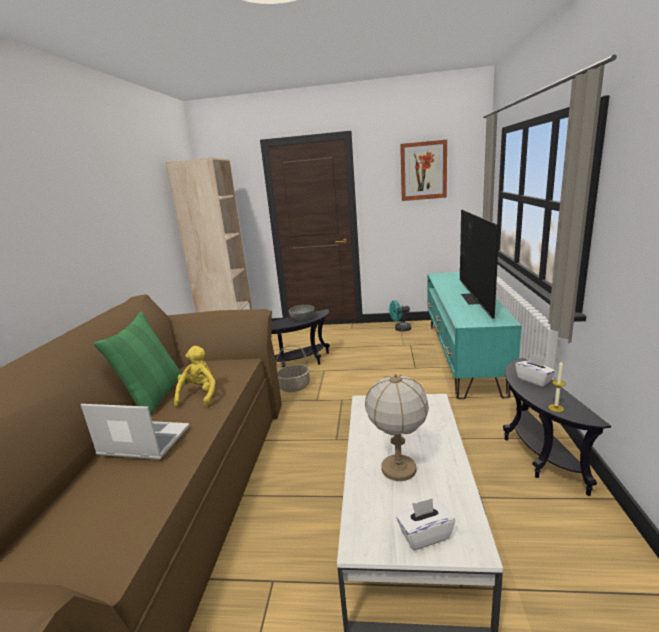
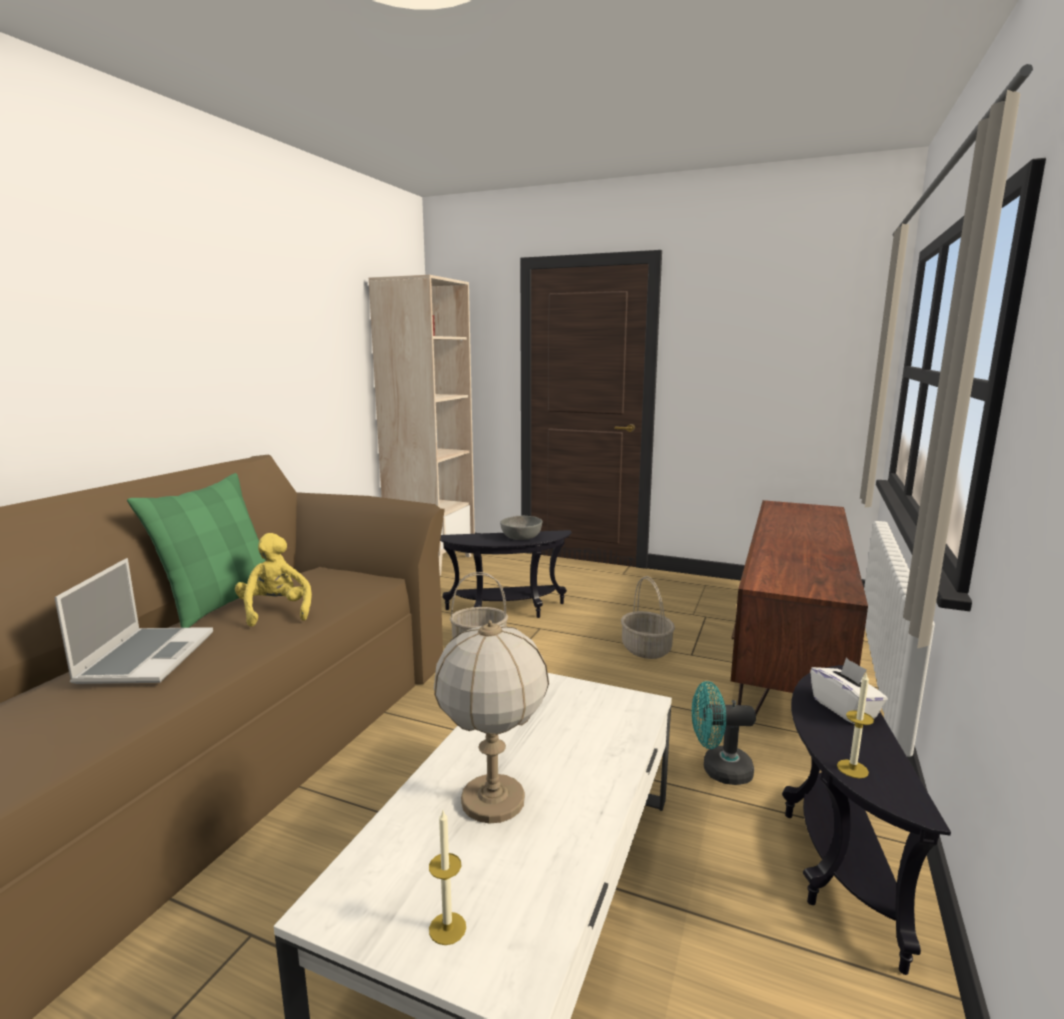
camera: 15 degrees right, 5 degrees down
(143, 442) = (146, 657): laptop -> laptop turned 60 degrees clockwise
(199, 395) = (275, 611): yellow plush toy -> yellow plush toy turned 45 degrees counterclockwise
(390, 370) = (647, 649): none -> basket
(400, 329) = (703, 589): turquoise fan -> turquoise fan (719, 770)
(423, 171) = (777, 323): picture -> none
(424, 535) = (447, 928): white tissue box -> candle
(462, 356) = (789, 652): turquoise tv stand -> brown tv stand
(475, 298) = (814, 549): television -> none

